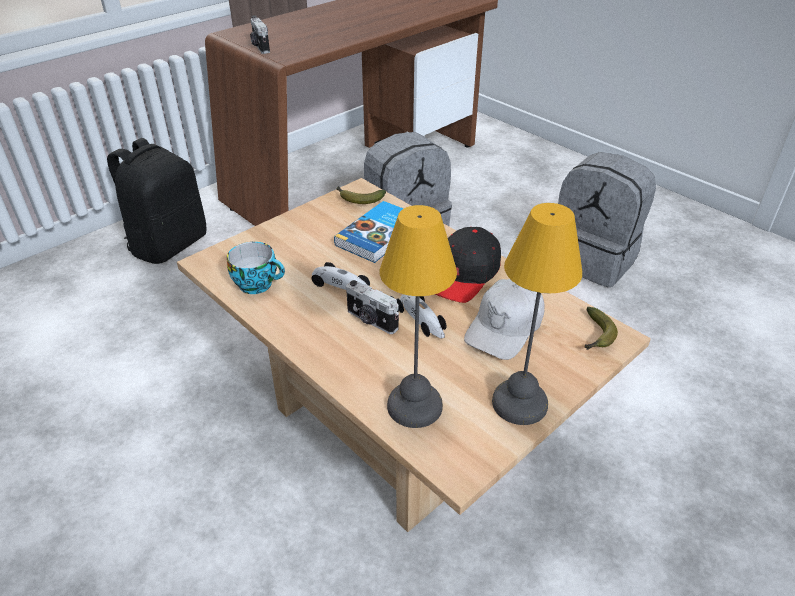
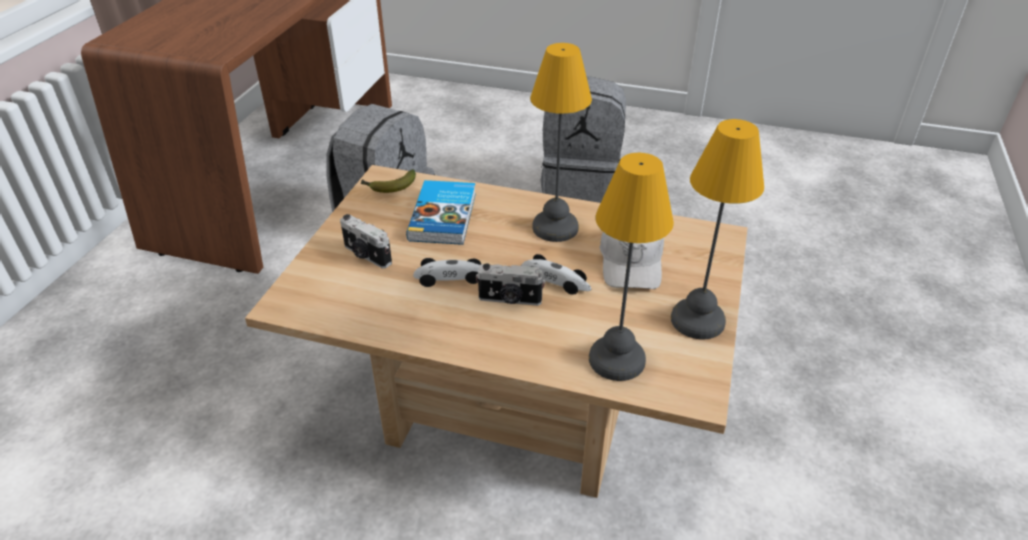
camera: 30 degrees left, 0 degrees up
(169, 244) = (109, 320): black backpack -> none
(258, 284) = (362, 307): cup -> none
(260, 47) = (171, 47): camera -> camera (366, 255)
(464, 274) = (556, 226): black cap -> table lamp
(596, 336) = (707, 241): banana -> none

